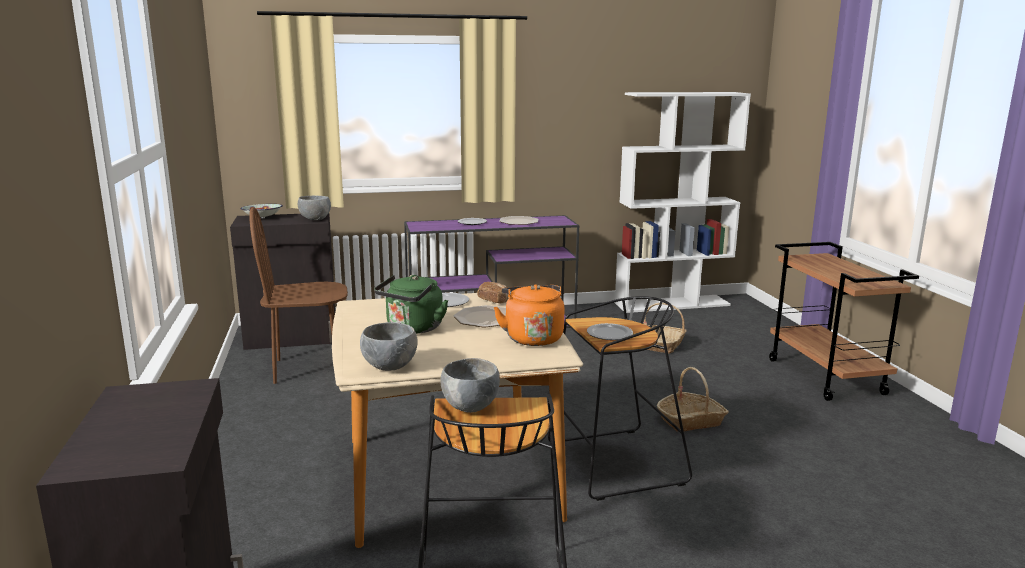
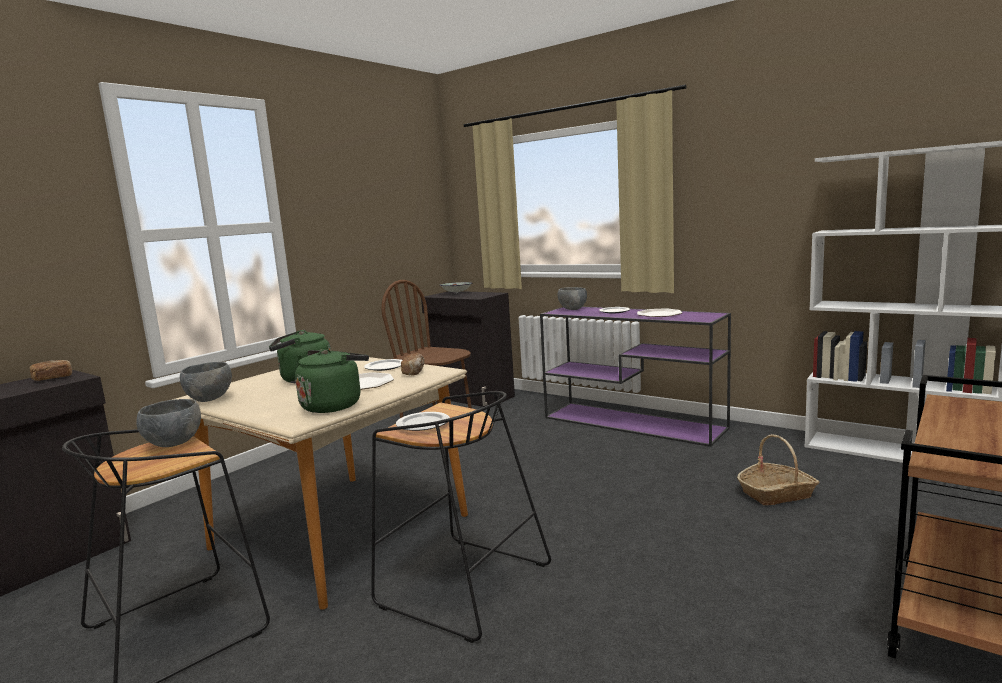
camera: 50 degrees right, 5 degrees down
(151, 398) = (53, 379): none -> bread
(315, 219) = (481, 296): grey bowl -> grey bowl (572, 309)
(532, 337) = (334, 405): orange kettle -> green kettle
(691, 421) = (625, 585): basket -> none

